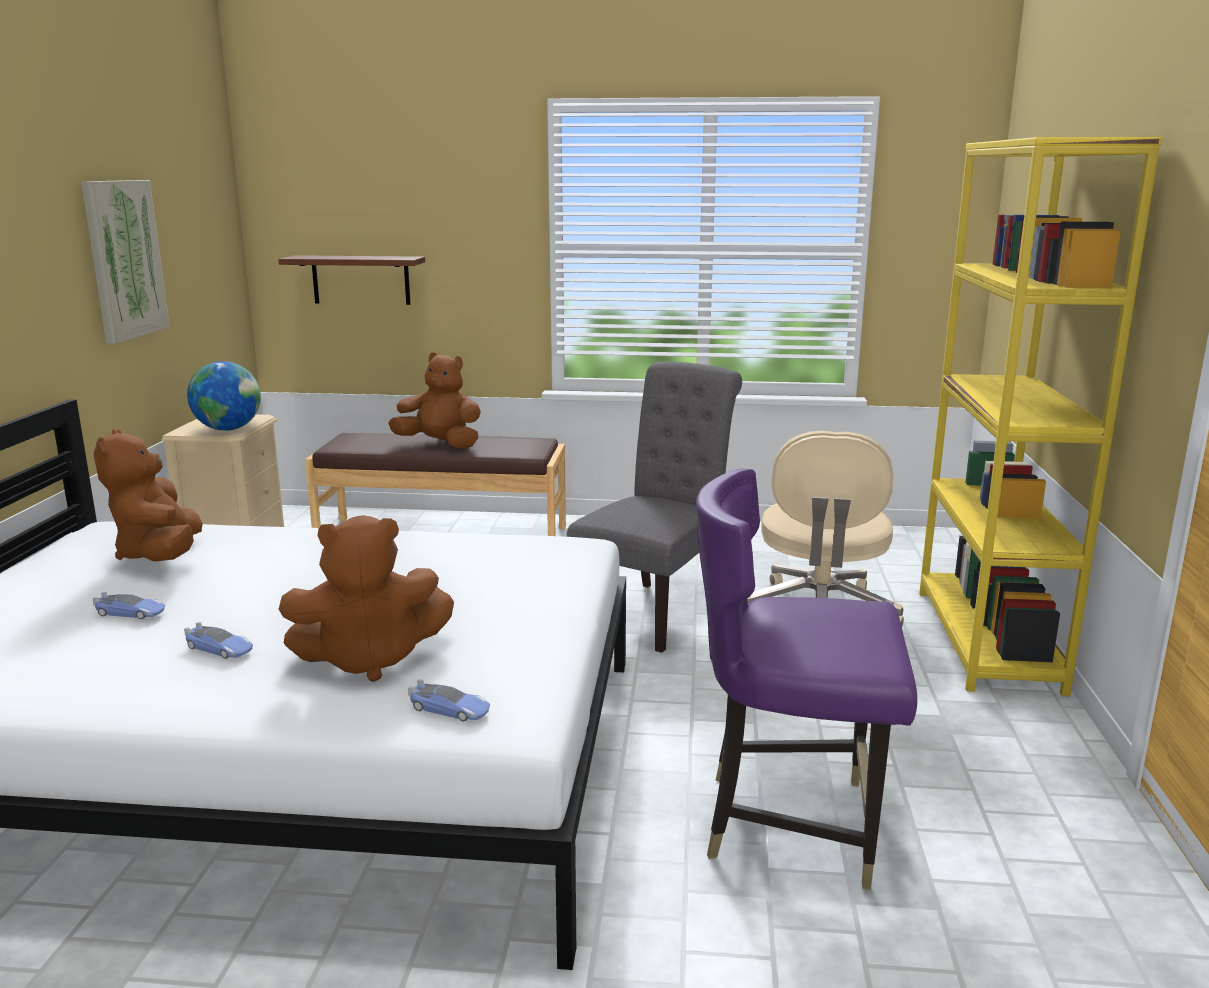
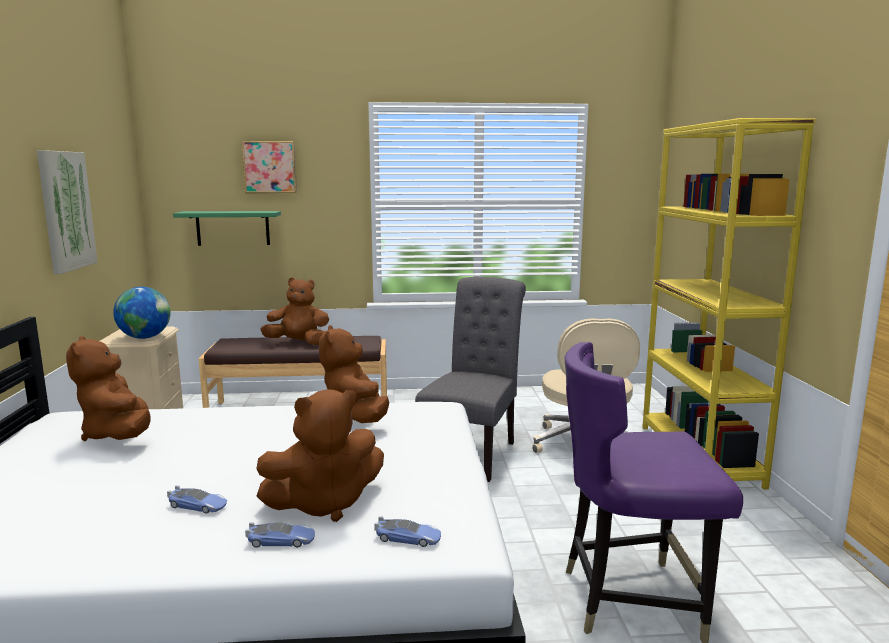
camera: 10 degrees left, 5 degrees down
(131, 613) = (109, 482): toy car -> toy car (281, 541)
(361, 280) = (233, 228): brown shelf -> green shelf
(410, 194) = (270, 167): none -> picture
(460, 553) = (355, 418): none -> brown plush toy

